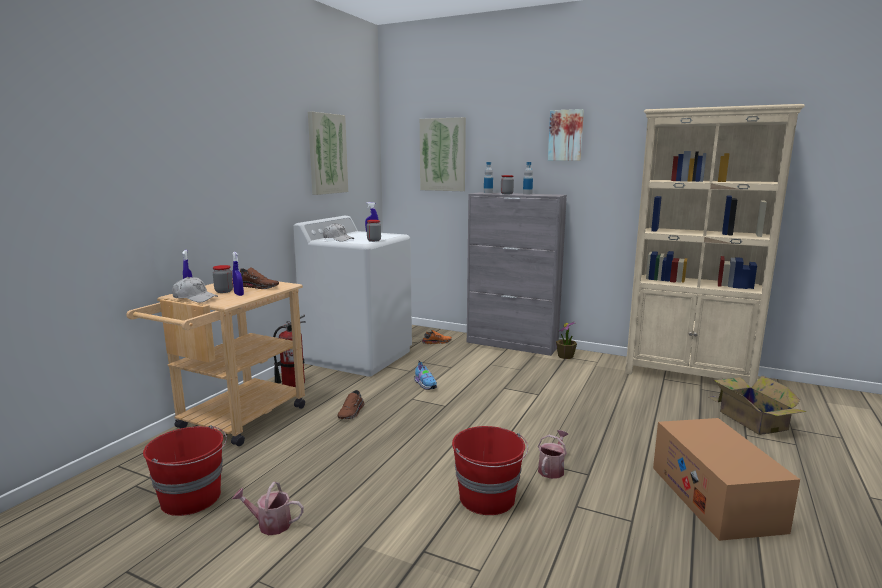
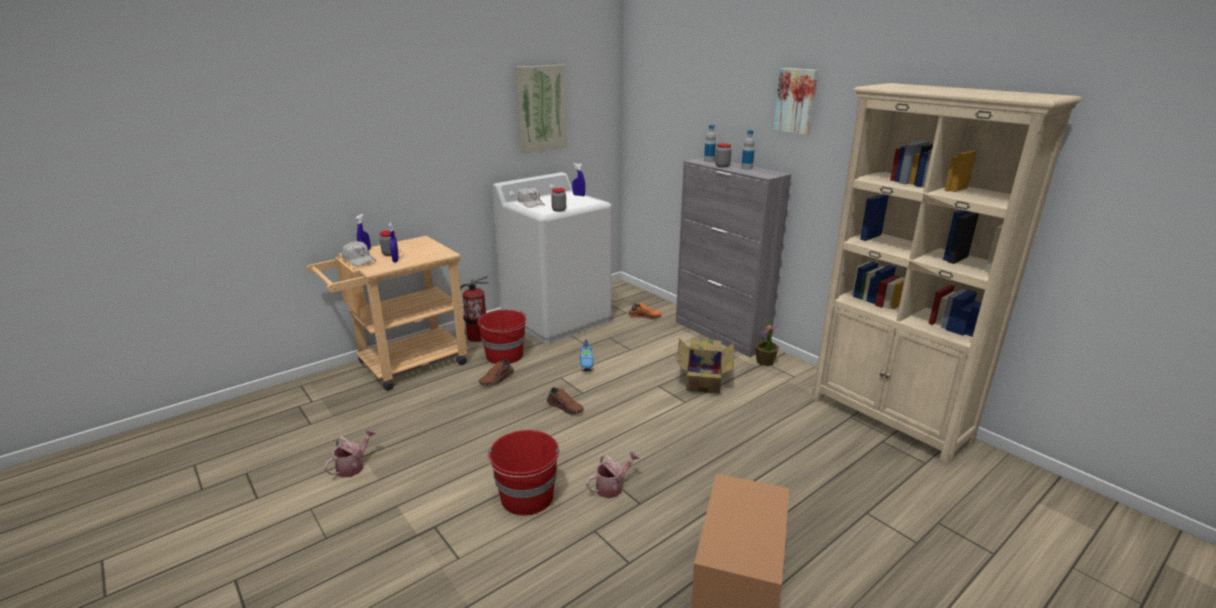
camera: 25 degrees right, 10 degrees up
(192, 498) = (323, 428): red bucket -> red bucket (505, 356)
(258, 287) = (421, 252): brown shoe -> brown shoe (565, 407)
(270, 524) = (353, 466): watering can -> watering can turned 90 degrees clockwise
(443, 155) = (675, 109): picture -> none
(751, 419) = (898, 496): cardboard box -> cardboard box (704, 378)

